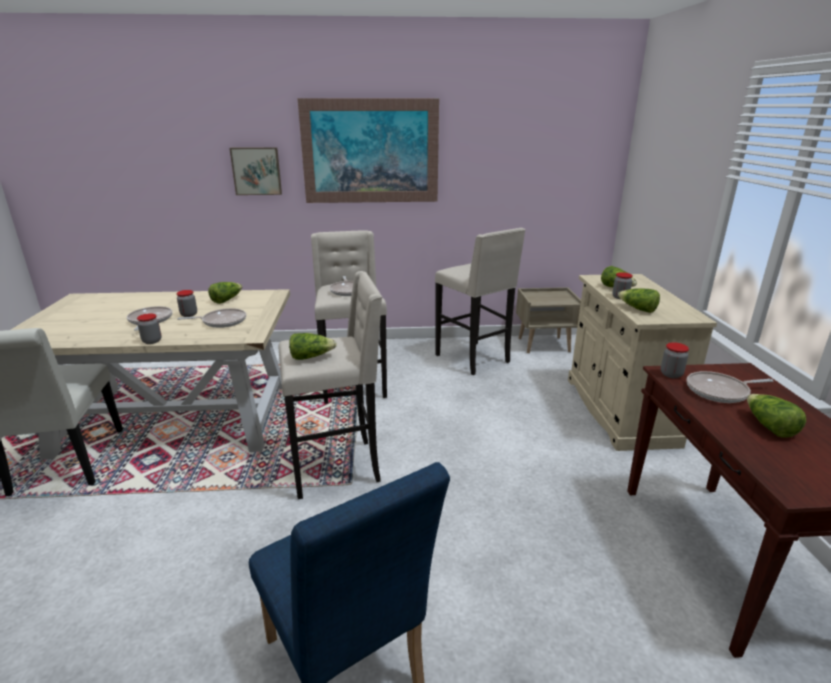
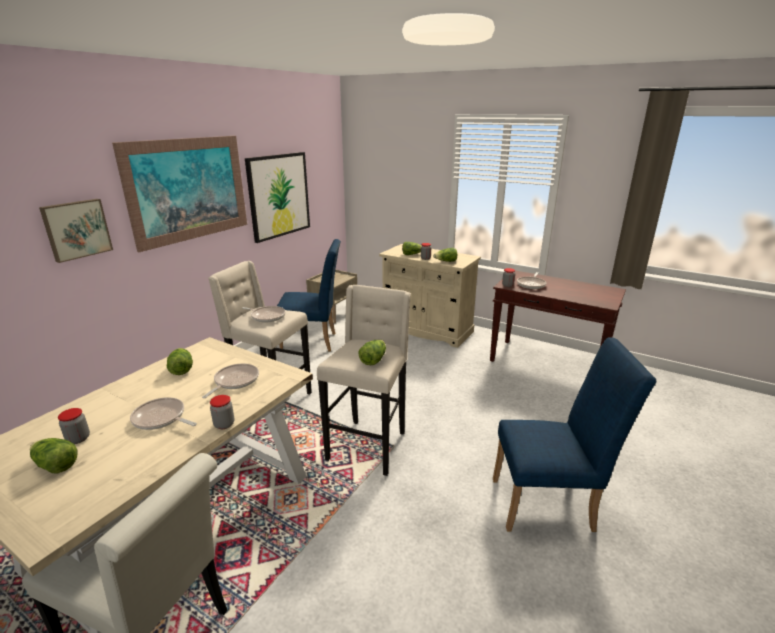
camera: 55 degrees left, 0 degrees up
(189, 314) = (185, 394): jar -> jar (78, 439)
(474, 359) = (313, 342): beige stool -> blue chair
(494, 176) = (279, 195): none -> picture
(769, 427) = (565, 289): lettuce -> lettuce (55, 465)

